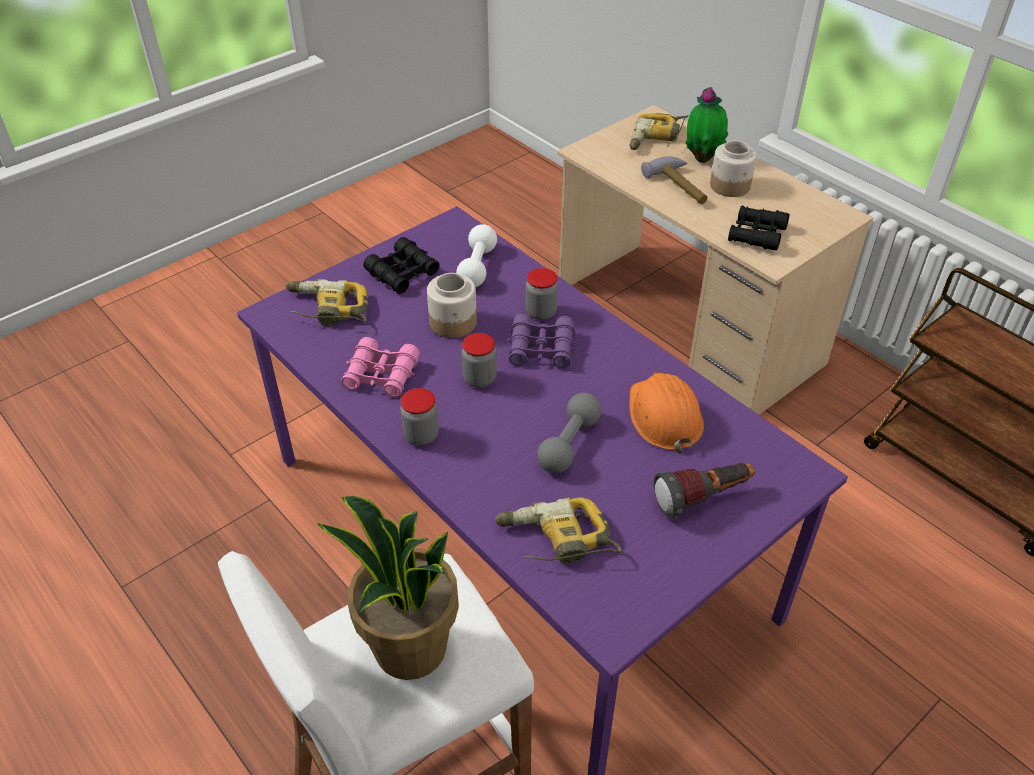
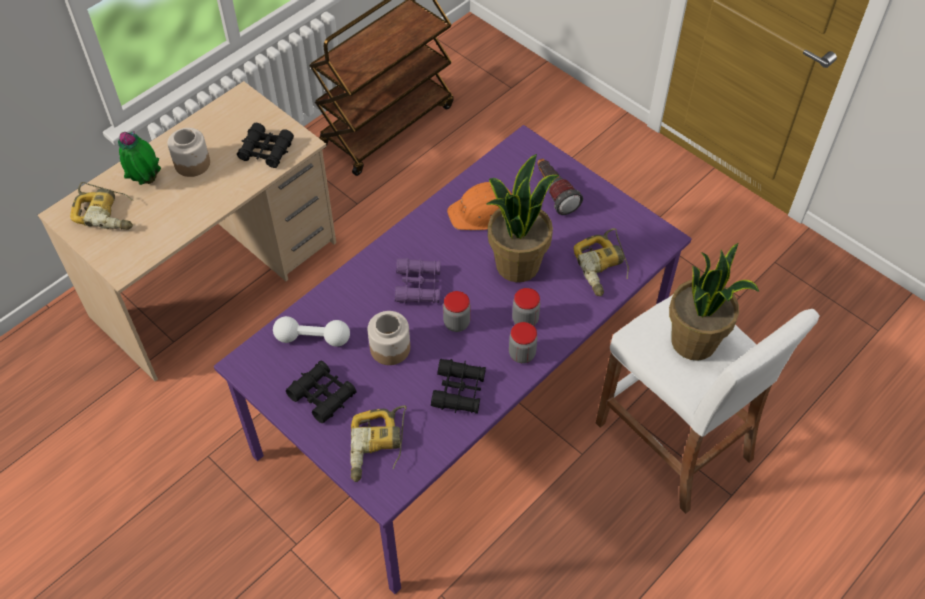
camera: 95 degrees left, 10 degrees up
(381, 375) = (459, 390): pink binoculars -> black binoculars
(541, 312) = (373, 288): jar -> jar (525, 320)
(569, 443) = (517, 264): grey dumbbell -> potted plant
(680, 186) = (190, 197): hammer -> none

